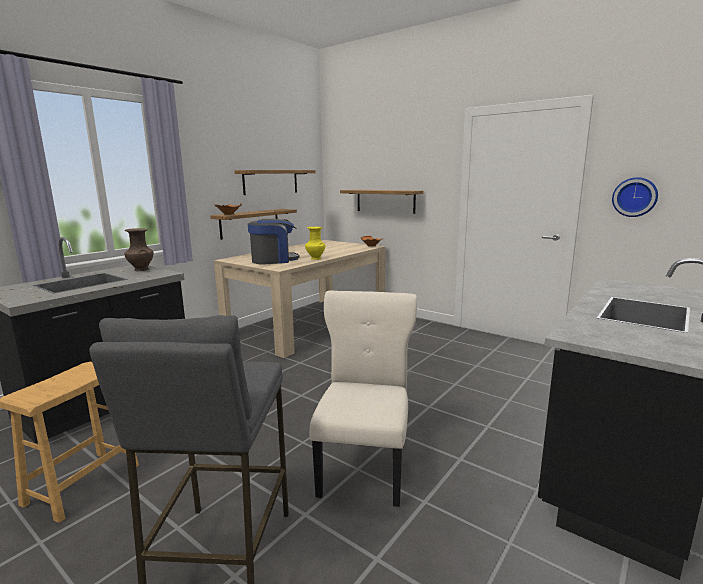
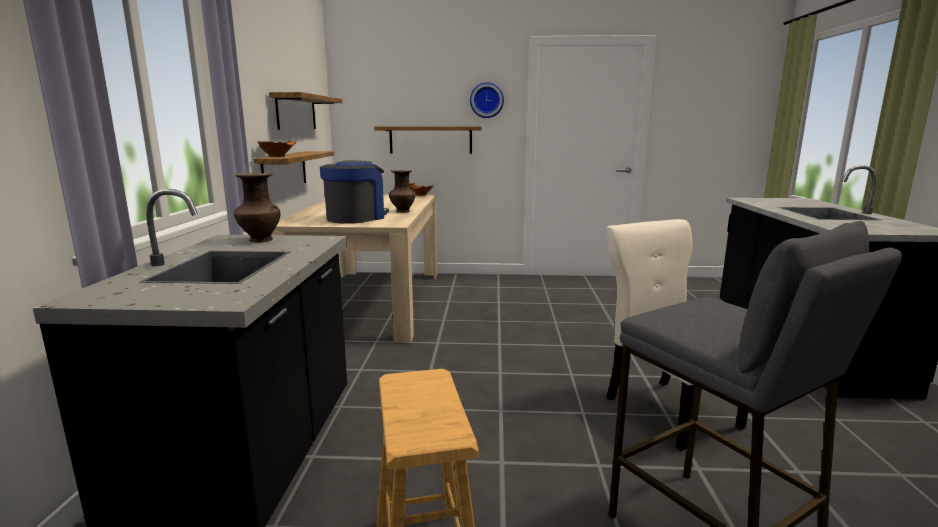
camera: 35 degrees left, 0 degrees up
(315, 258) = (402, 211): yellow vase -> brown vase
(634, 197) = (691, 130): wall clock -> wall clock (486, 100)

